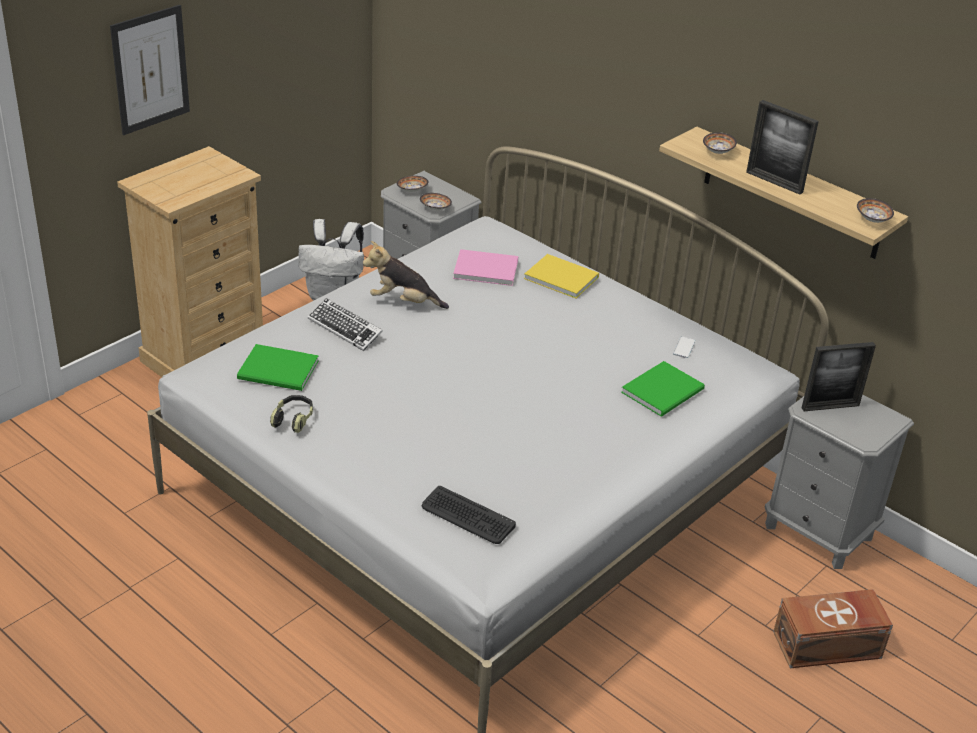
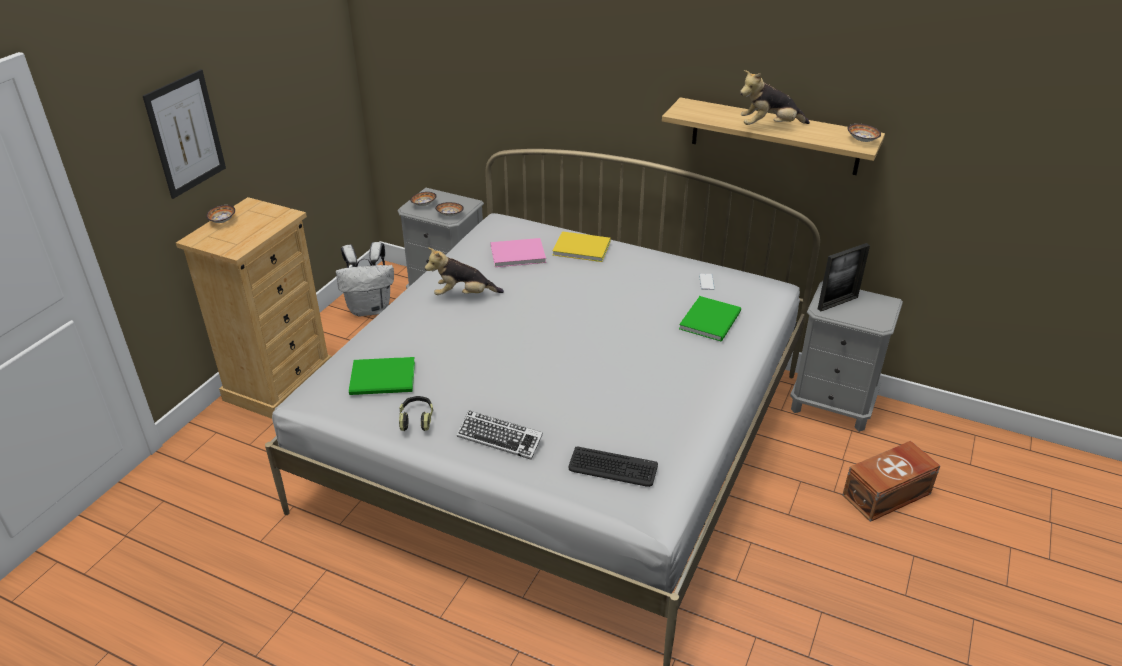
camera: 15 degrees left, 0 degrees up
(345, 329) = (425, 329): keyboard -> keyboard (500, 438)
(719, 151) = (710, 112): bowl -> bowl (223, 220)
(774, 182) = (769, 127): picture frame -> plush toy

